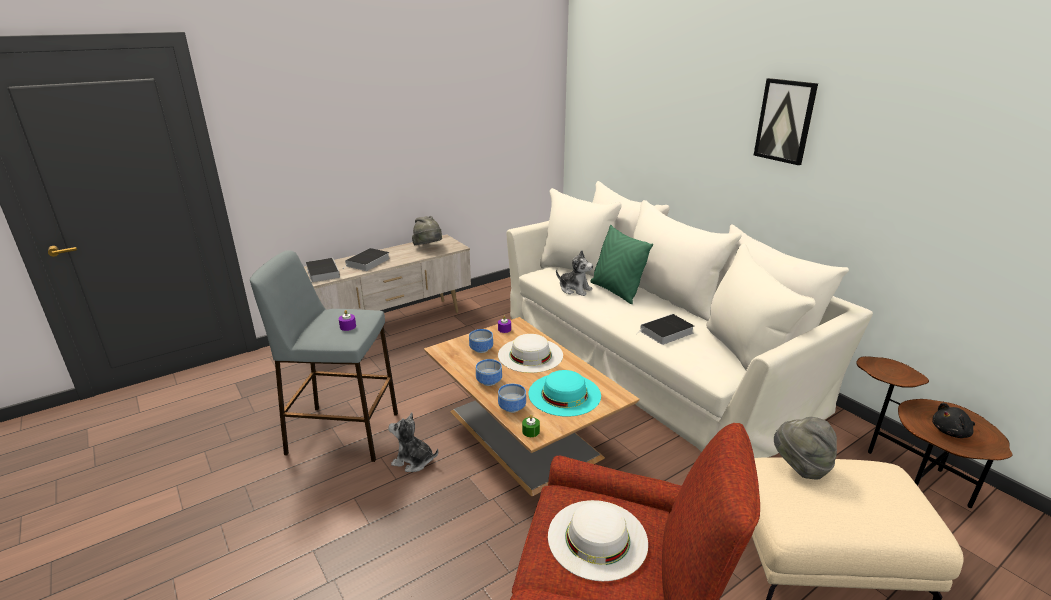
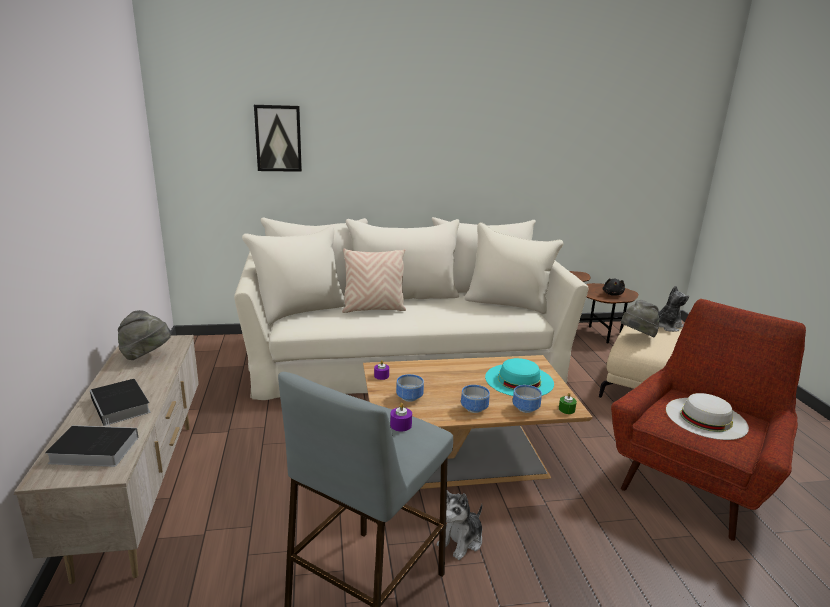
camera: 65 degrees left, 5 degrees down
(530, 355) = (442, 377): white hat -> none
(575, 289) = (347, 322): plush toy -> plush toy (666, 326)
(616, 291) = (373, 309): green pillow -> beige pillow
(666, 332) = (462, 315): book -> none
(785, 121) = (445, 127): picture -> picture (278, 138)

